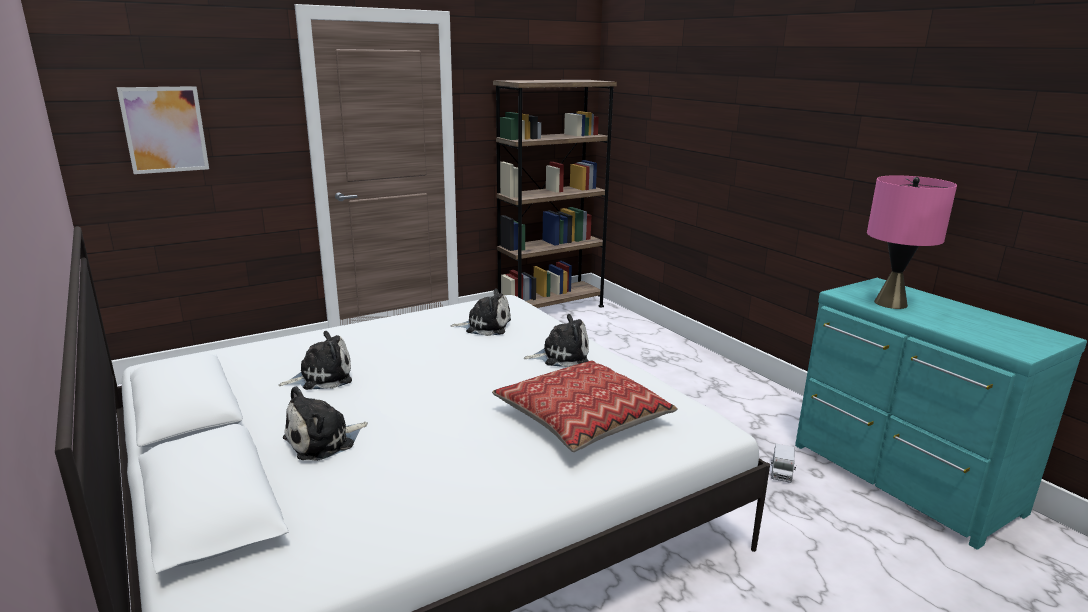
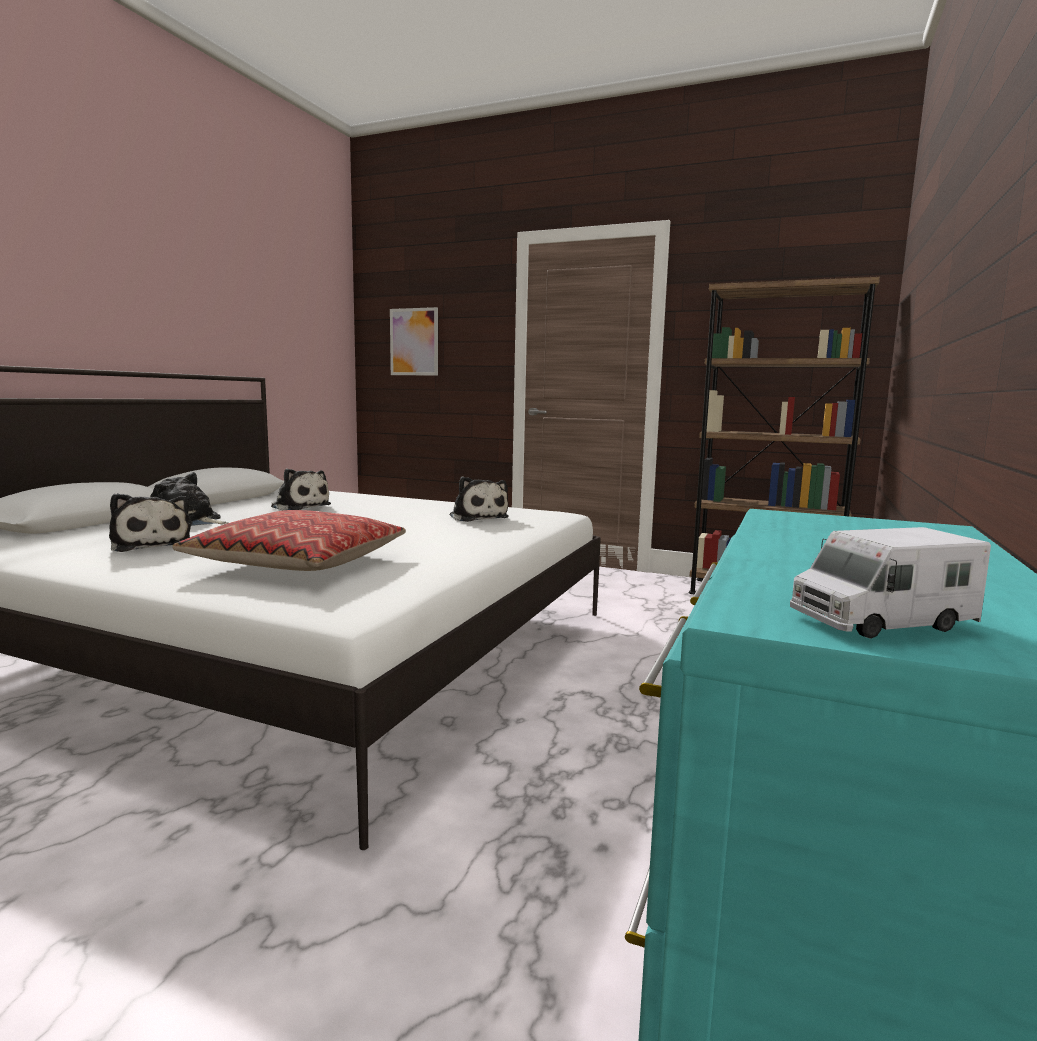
camera: 55 degrees right, 10 degrees down
(561, 356) = (450, 541): plush toy -> plush toy (150, 544)
(781, 472) = (614, 832): toy truck -> toy truck (879, 621)
(891, 303) = (816, 534): pink table lamp -> none

